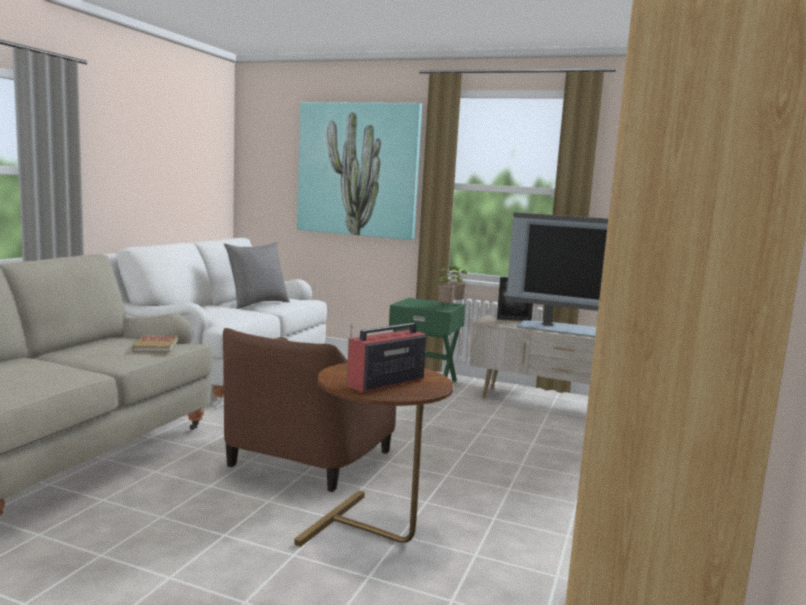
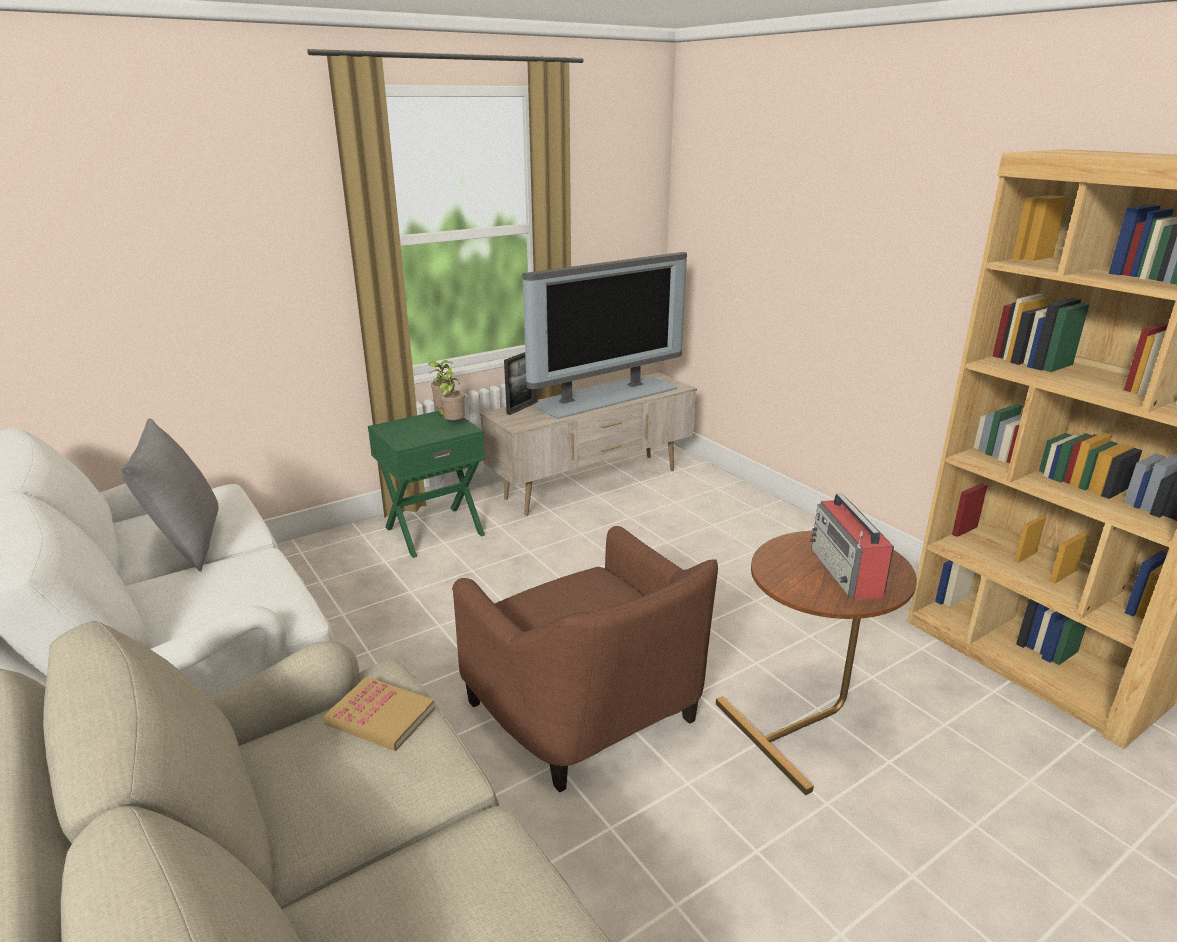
camera: 55 degrees left, 15 degrees up
(358, 170) = (208, 238): picture -> none

